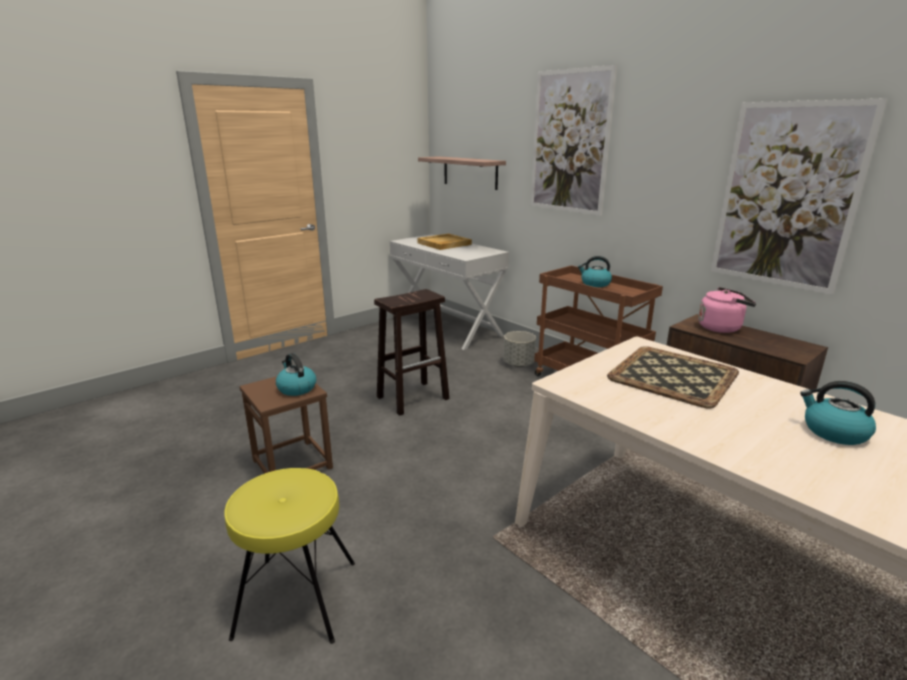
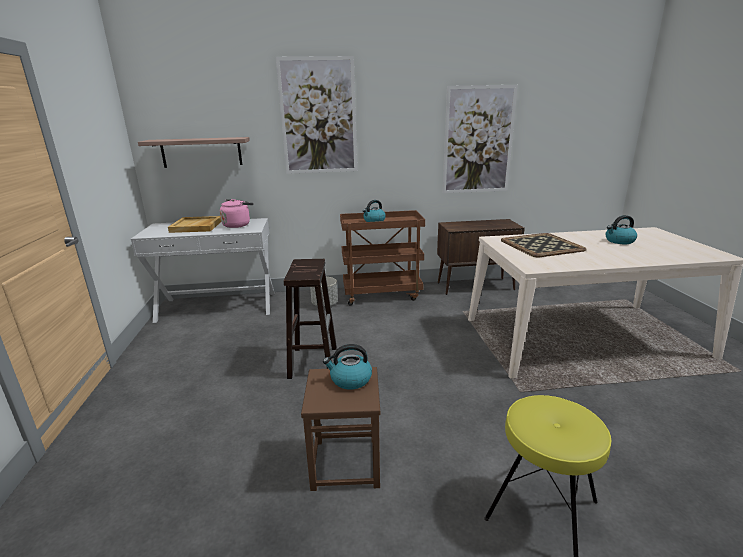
camera: 55 degrees left, 0 degrees up
(721, 328) = (464, 224): pink kettle -> pink kettle (238, 225)

